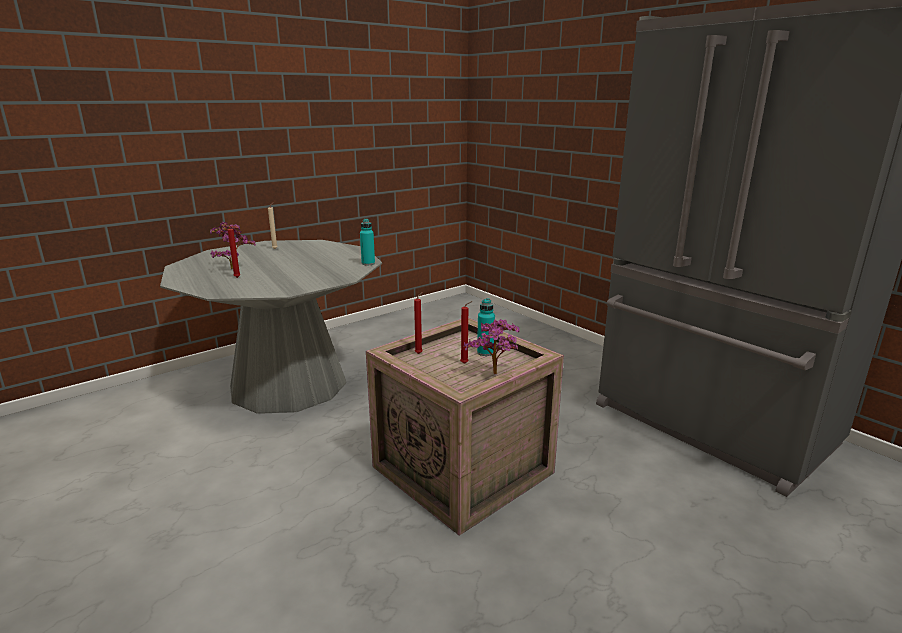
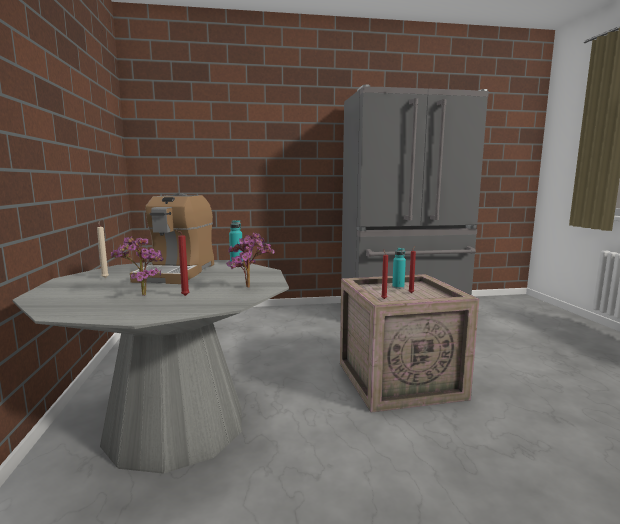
camera: 60 degrees left, 10 degrees down
(310, 258) = (177, 272): none -> coffee machine
(495, 375) = (434, 290): potted plant -> potted plant (251, 288)

